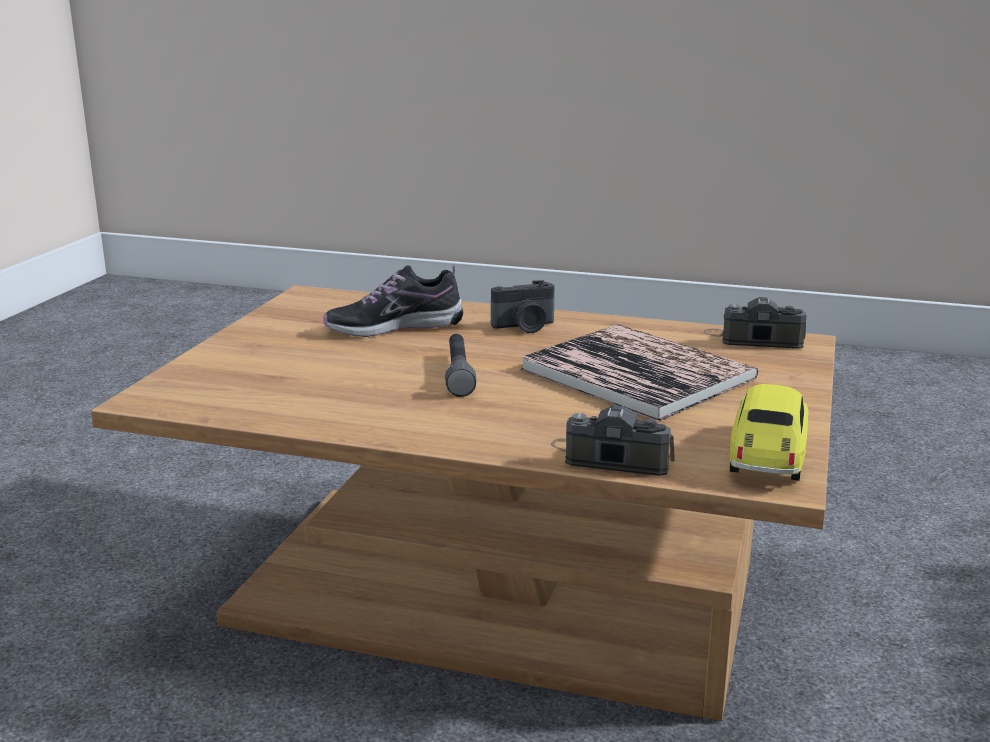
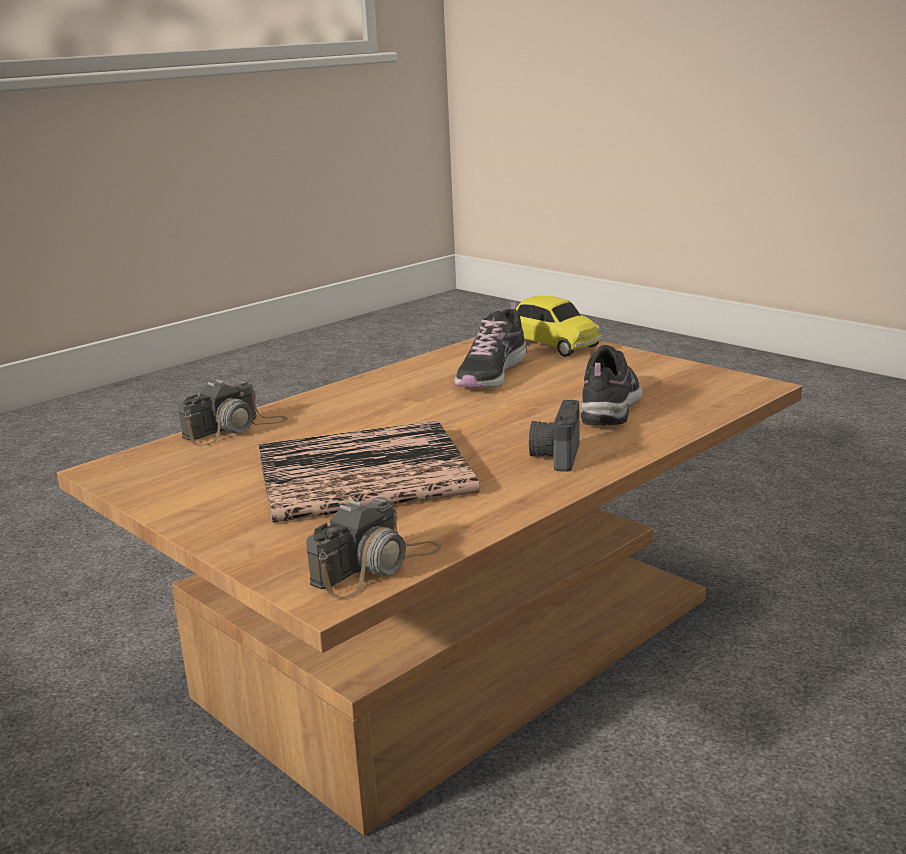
camera: 120 degrees right, 0 degrees up
(332, 382) = (491, 374): none -> shoe
(458, 374) = (455, 411): grey flashlight -> none
(768, 456) = (143, 477): toy car -> toy car (551, 344)

